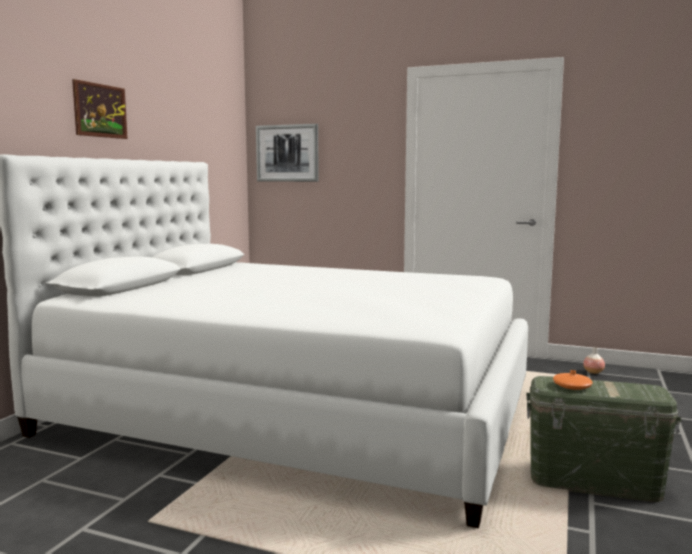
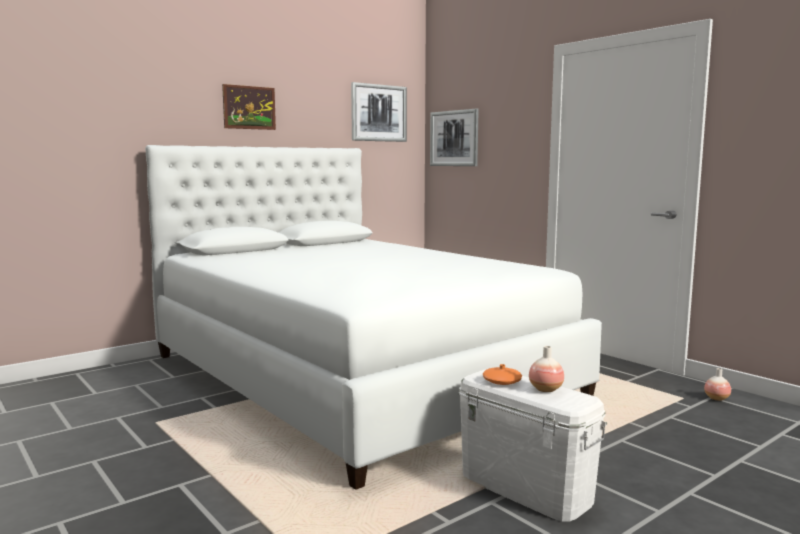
camera: 30 degrees right, 0 degrees up
(212, 124) = (379, 113): none -> picture
(594, 481) = (526, 488): green storage box -> white storage box
(614, 386) = (545, 389): none -> vase

